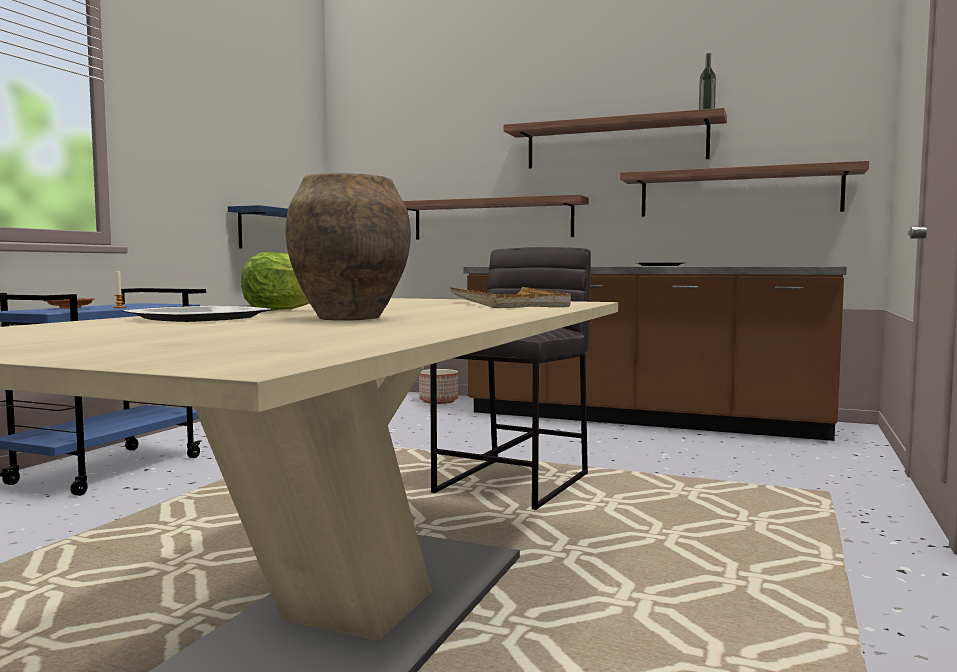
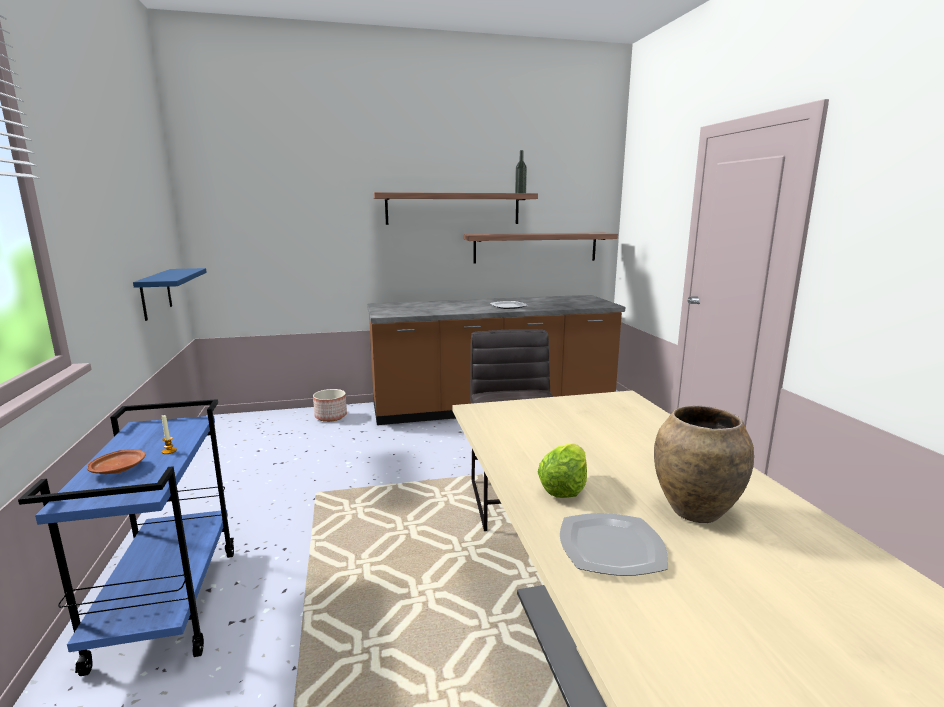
camera: 35 degrees left, 10 degrees up
(492, 219) = (355, 265): shelf -> none
(508, 304) = (608, 416): beige tray -> none

